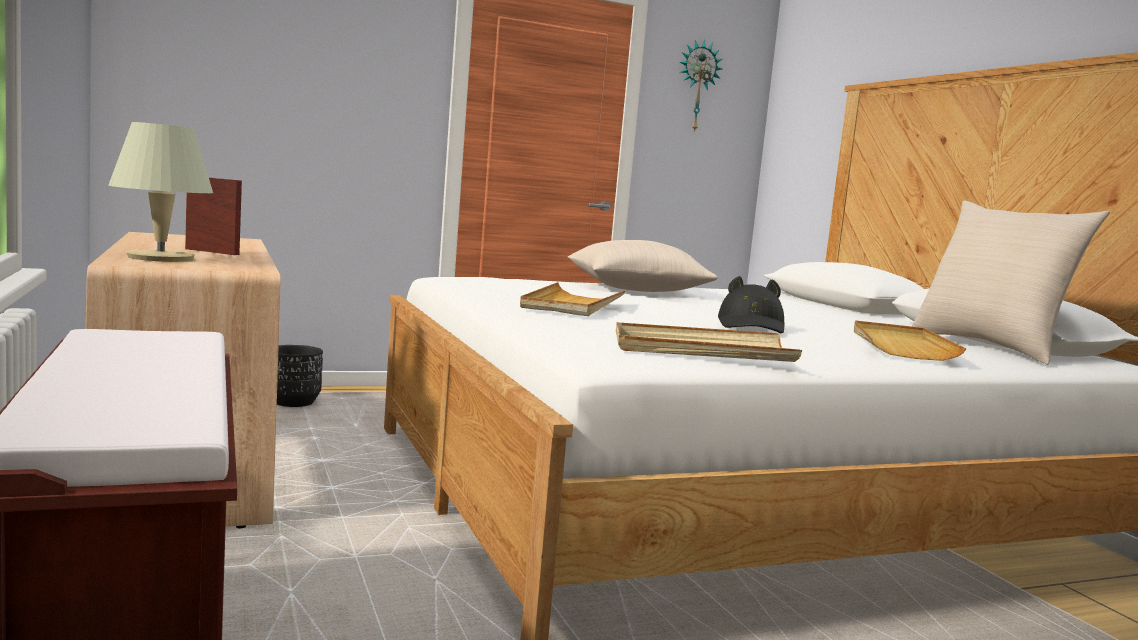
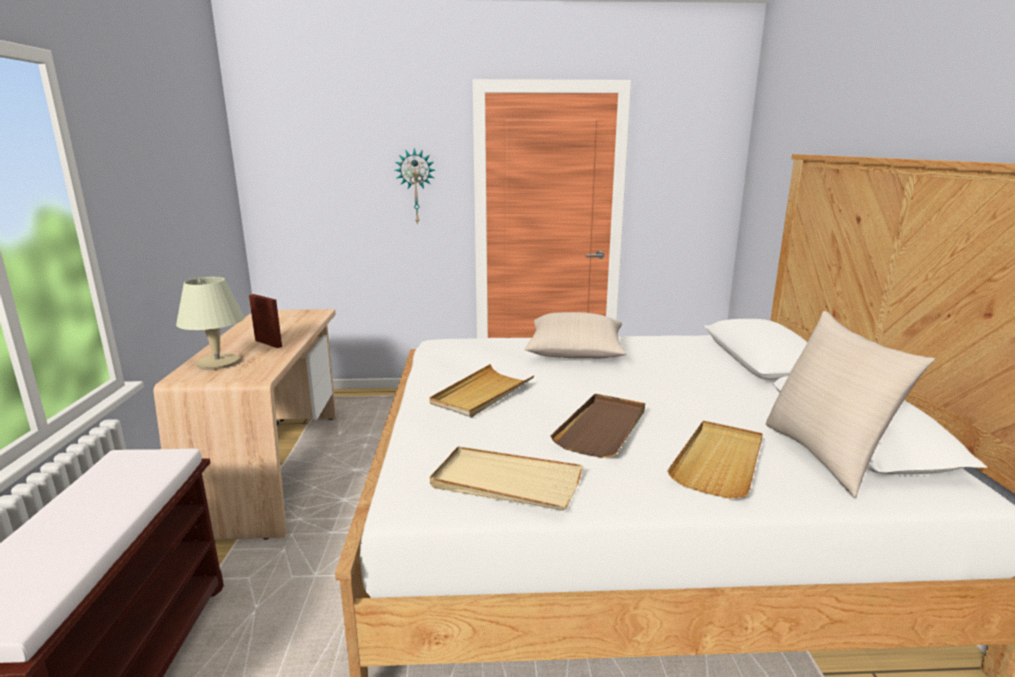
camera: 20 degrees right, 10 degrees up
(293, 403) = (374, 407): black planter -> none
(697, 86) = (678, 151): wall clock -> wall clock (416, 187)
(751, 326) = (602, 428): black hat -> brown tray

